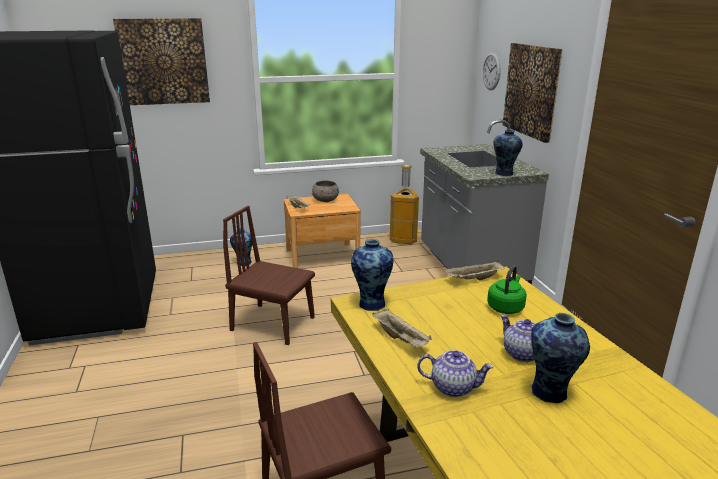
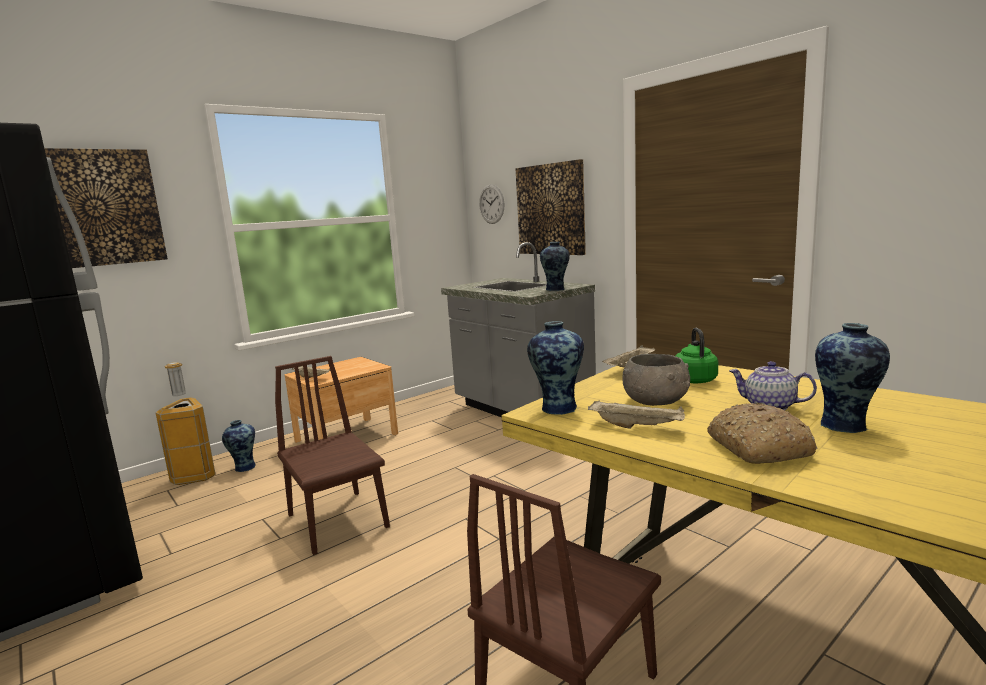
camera: 25 degrees left, 10 degrees down
(273, 324) = (337, 520): brown chair -> brown chair turned 60 degrees clockwise
(325, 200) = (340, 366): grey bowl -> grey bowl (656, 402)
(404, 239) = (429, 401): trash can -> trash can (195, 476)
(453, 387) = (757, 448): teapot -> bread

